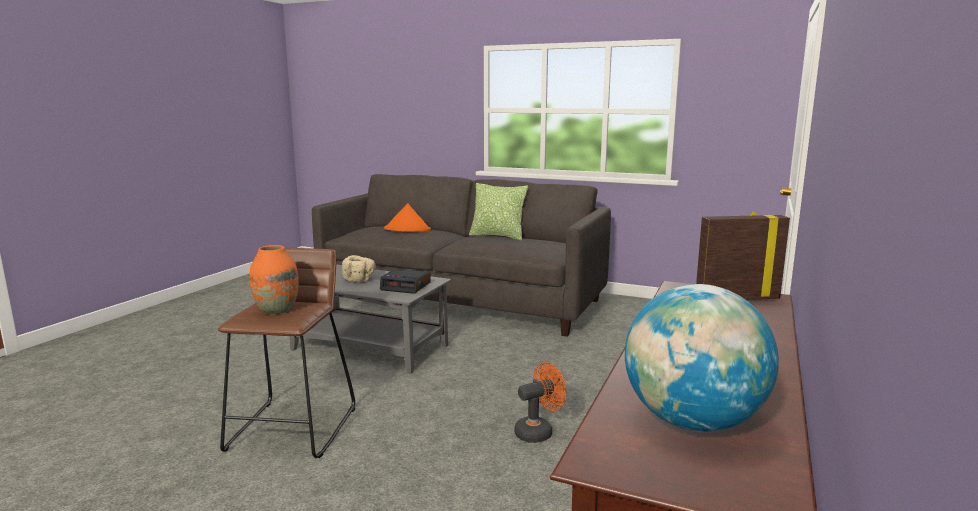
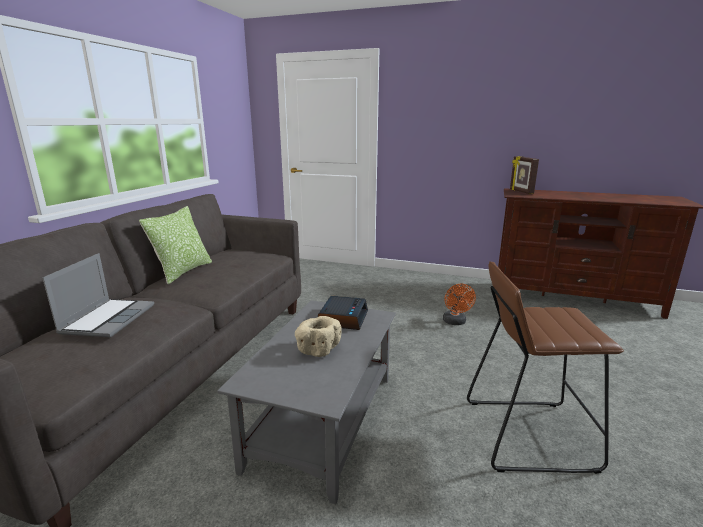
camera: 95 degrees left, 5 degrees up
(276, 310) = (557, 323): orange vase -> none
(407, 229) = (108, 319): orange hat -> laptop
(538, 432) = (455, 322): orange fan -> orange fan turned 150 degrees counterclockwise
(692, 422) = (648, 198): globe -> none

